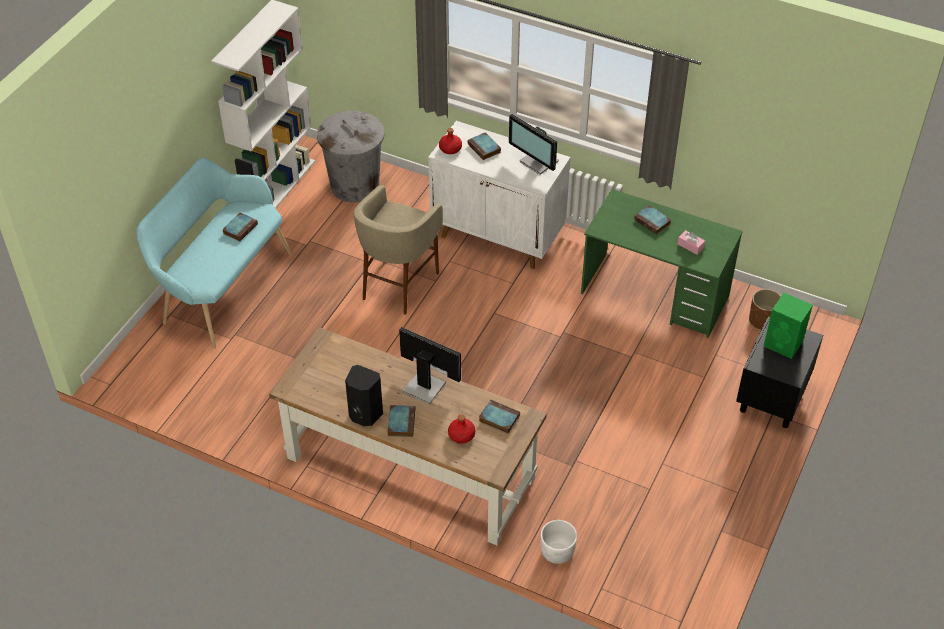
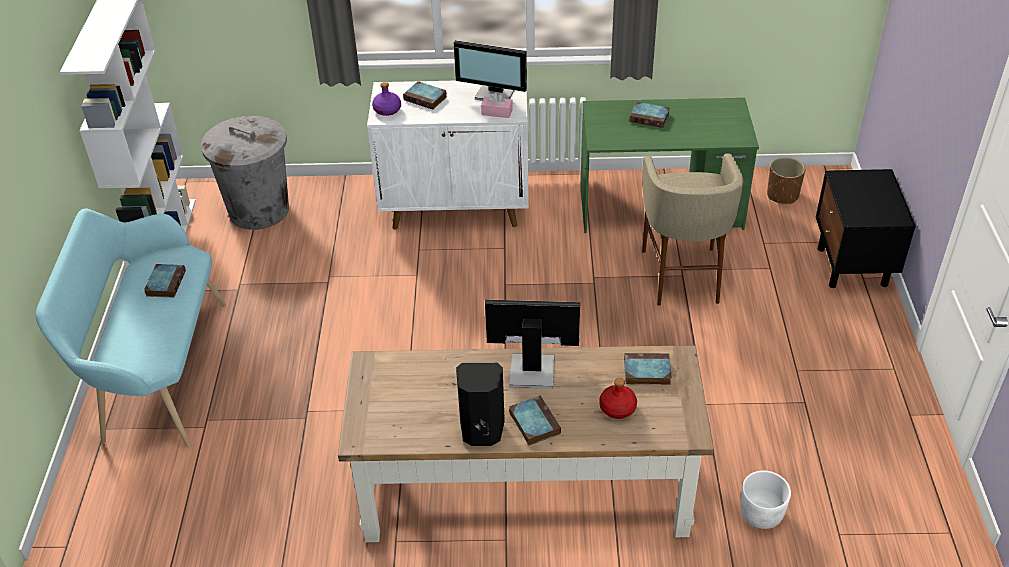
camera: 25 degrees left, 5 degrees down
(398, 285) = (377, 294): beige stool -> beige stool (682, 276)
(450, 148) = (387, 110): red bottle -> purple bottle
(690, 246) = (706, 127): pink tissue box -> pink tissue box (497, 112)
(784, 344) = (863, 190): green speaker -> none

